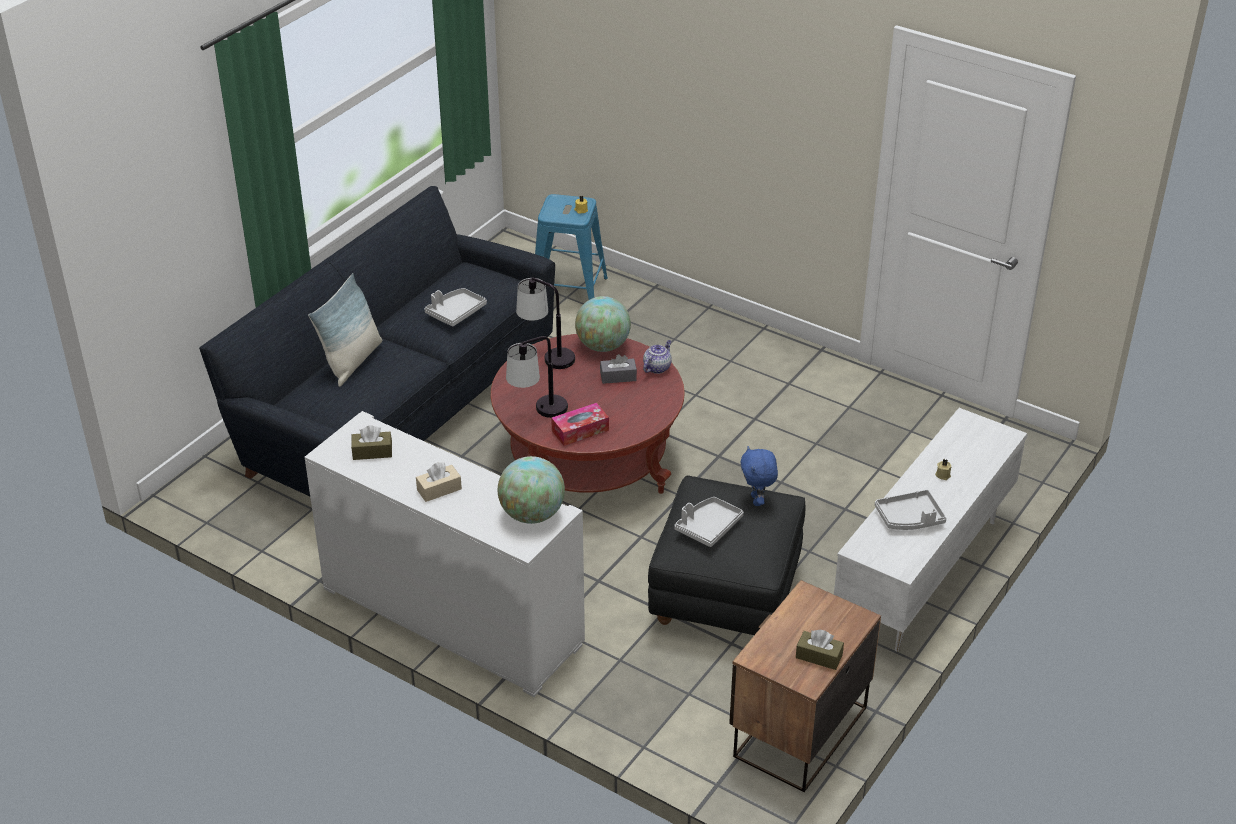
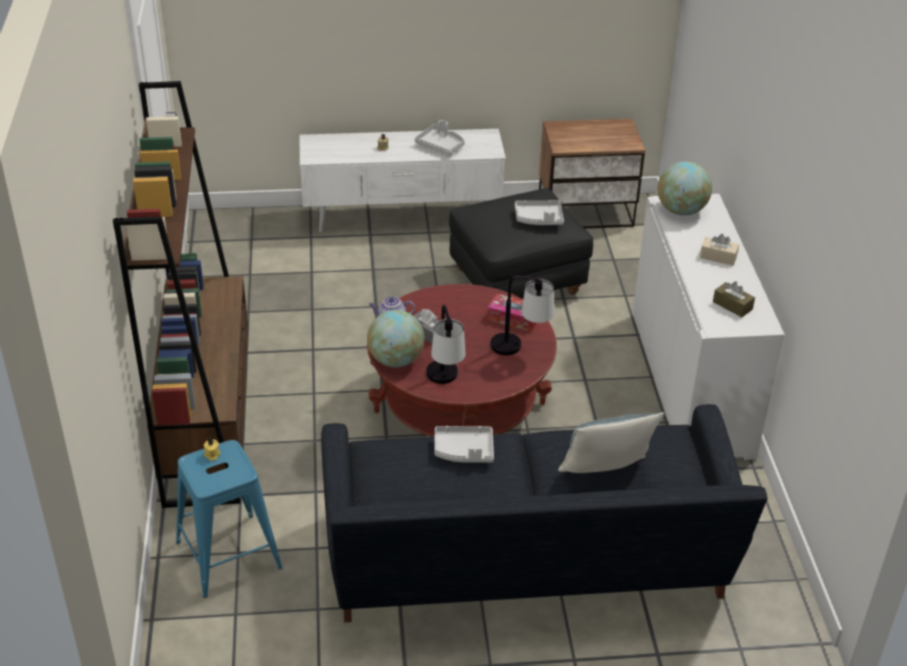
camera: 130 degrees left, 0 degrees up
(717, 332) = (207, 422): none -> brown bookcase
(757, 500) = (486, 214): blue plush toy -> none
(819, 656) = (601, 127): brown tissue box -> none

